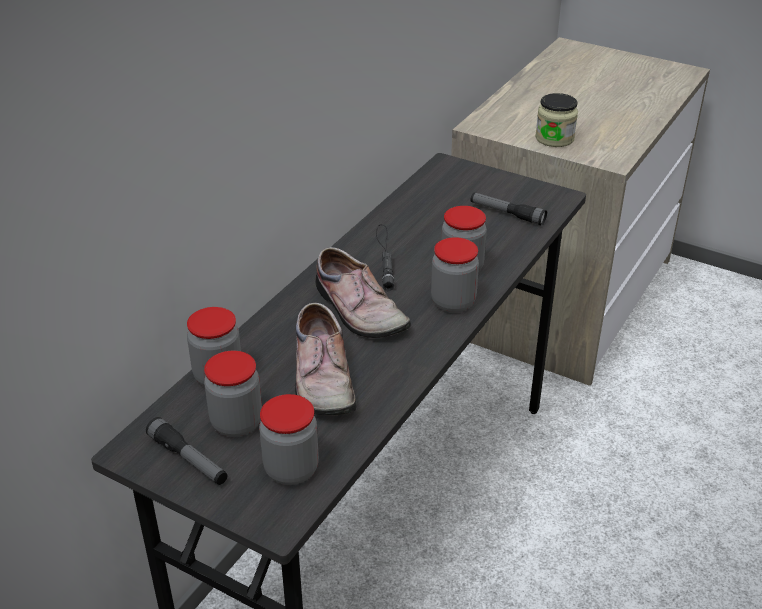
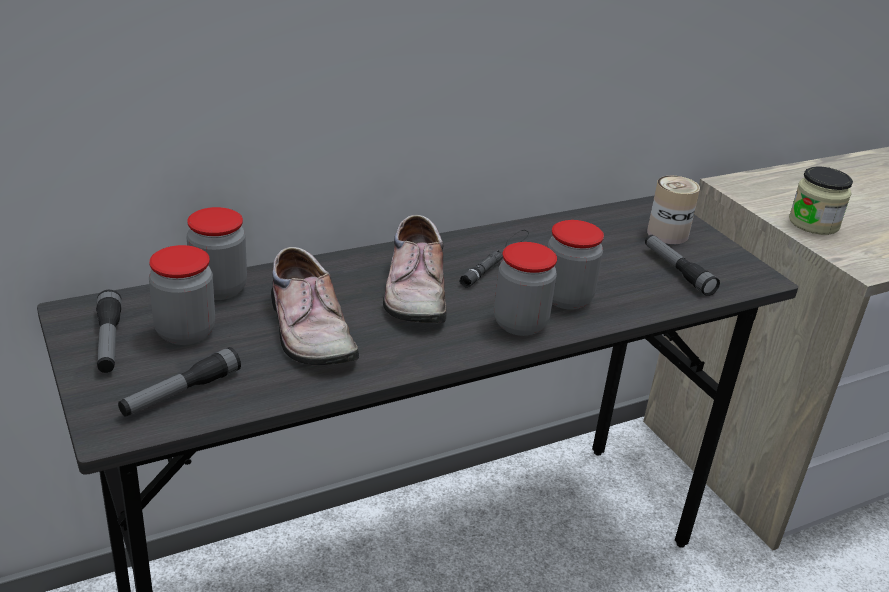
camera: 30 degrees right, 5 degrees down
(291, 469) = (181, 393): jar -> flashlight
(320, 377) = (306, 330): shoe -> shoe turned 45 degrees counterclockwise
(473, 186) = (667, 234): none -> can

